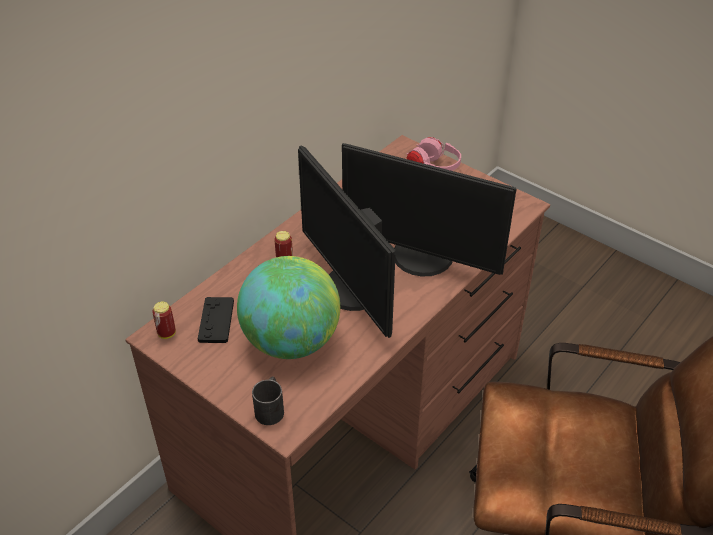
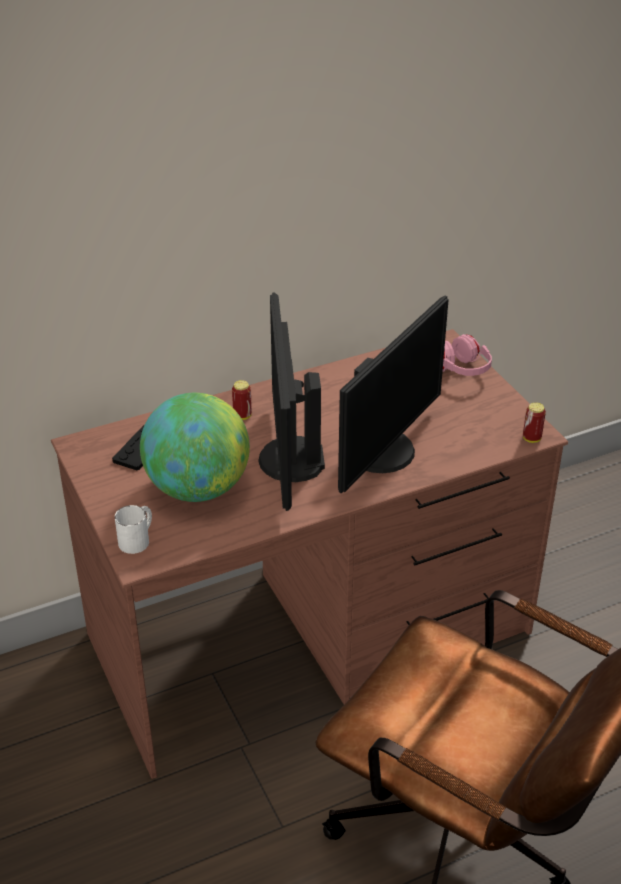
camera: 25 degrees right, 5 degrees down
(167, 333) = (89, 446): can -> can (531, 439)
(270, 408) = (138, 539): black mug -> white mug
(421, 258) = (384, 452): monitor -> monitor turned 105 degrees counterclockwise

